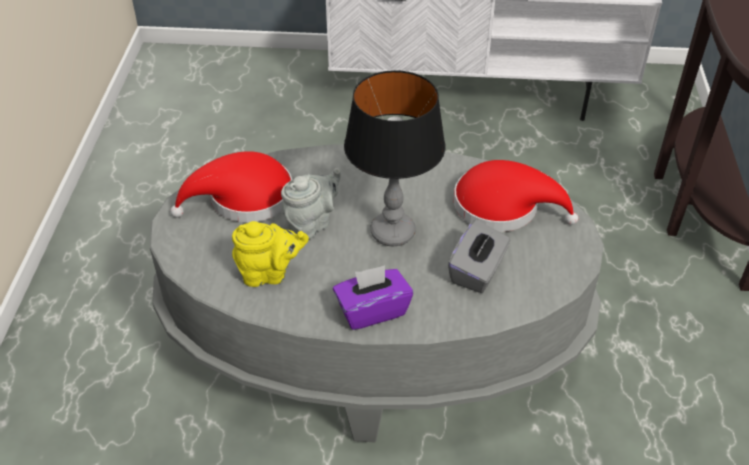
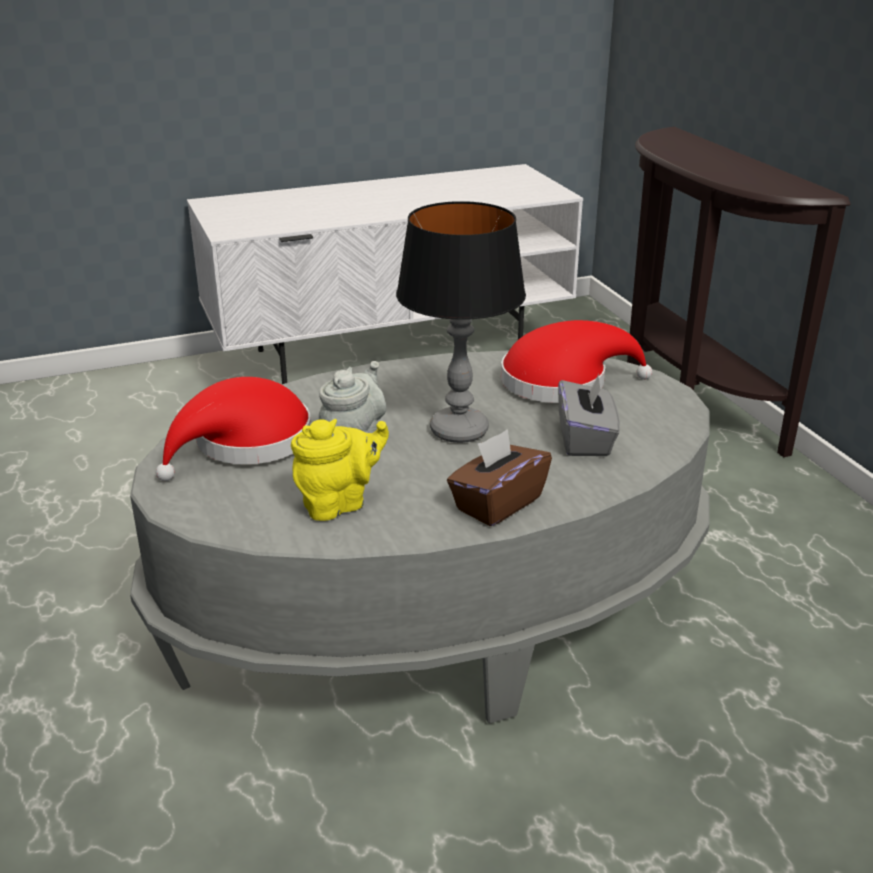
camera: 25 degrees left, 15 degrees down
(372, 310) = (497, 503): purple tissue box -> brown tissue box

